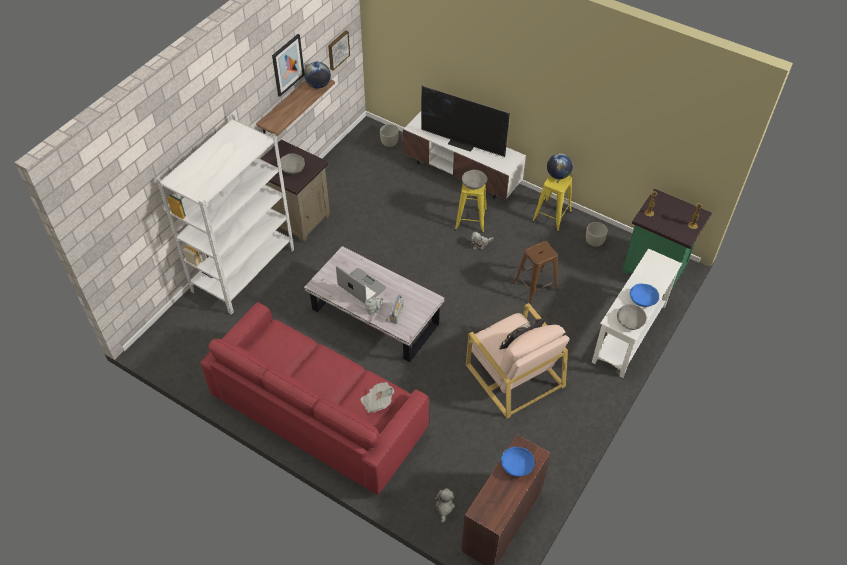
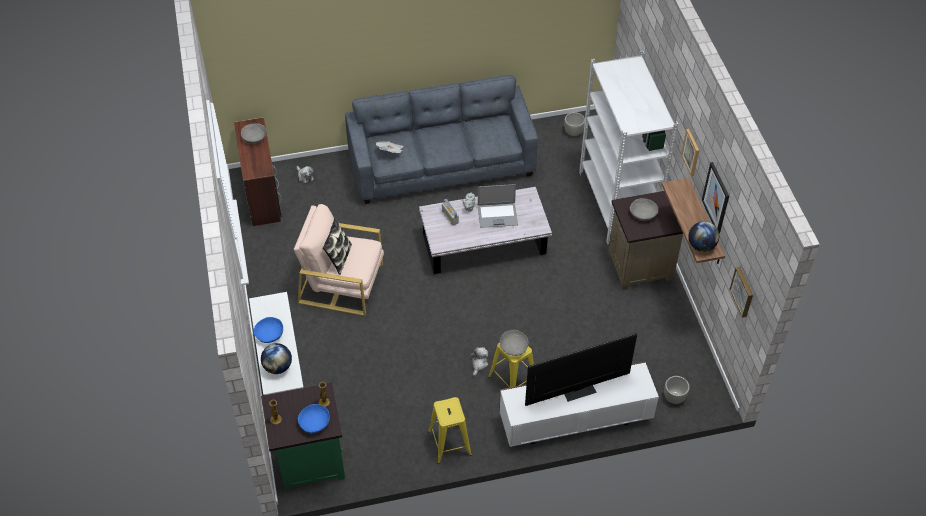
camera: 135 degrees right, 0 degrees up
(248, 104) = (691, 152): none -> picture
(318, 413) = (441, 164): red sofa -> grey sofa
(516, 466) = (257, 159): blue bowl -> blue bowl (314, 423)
(535, 286) = (395, 362): brown stool -> none
(558, 175) = (455, 417): globe -> globe (278, 367)
(594, 242) = (387, 446): grey planter -> grey planter (573, 132)
(630, 321) = (265, 309): grey bowl -> grey bowl (254, 138)

